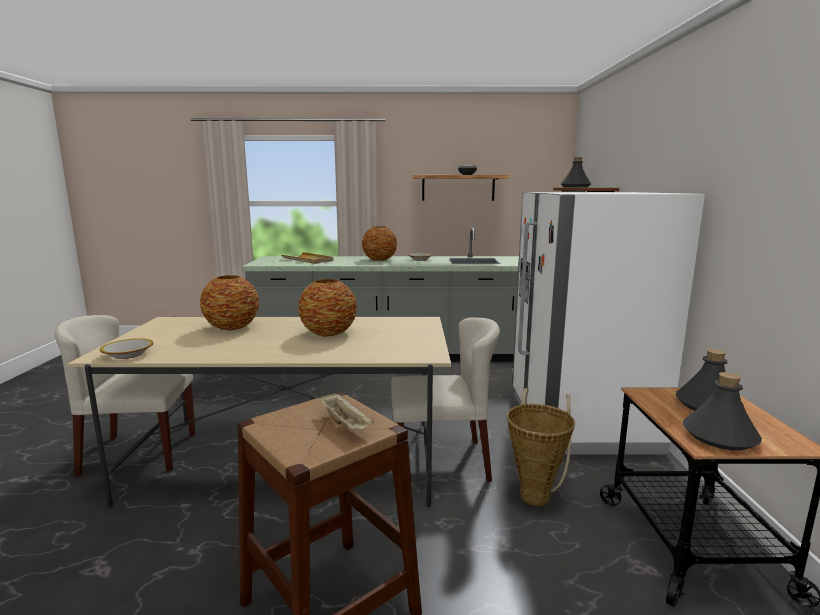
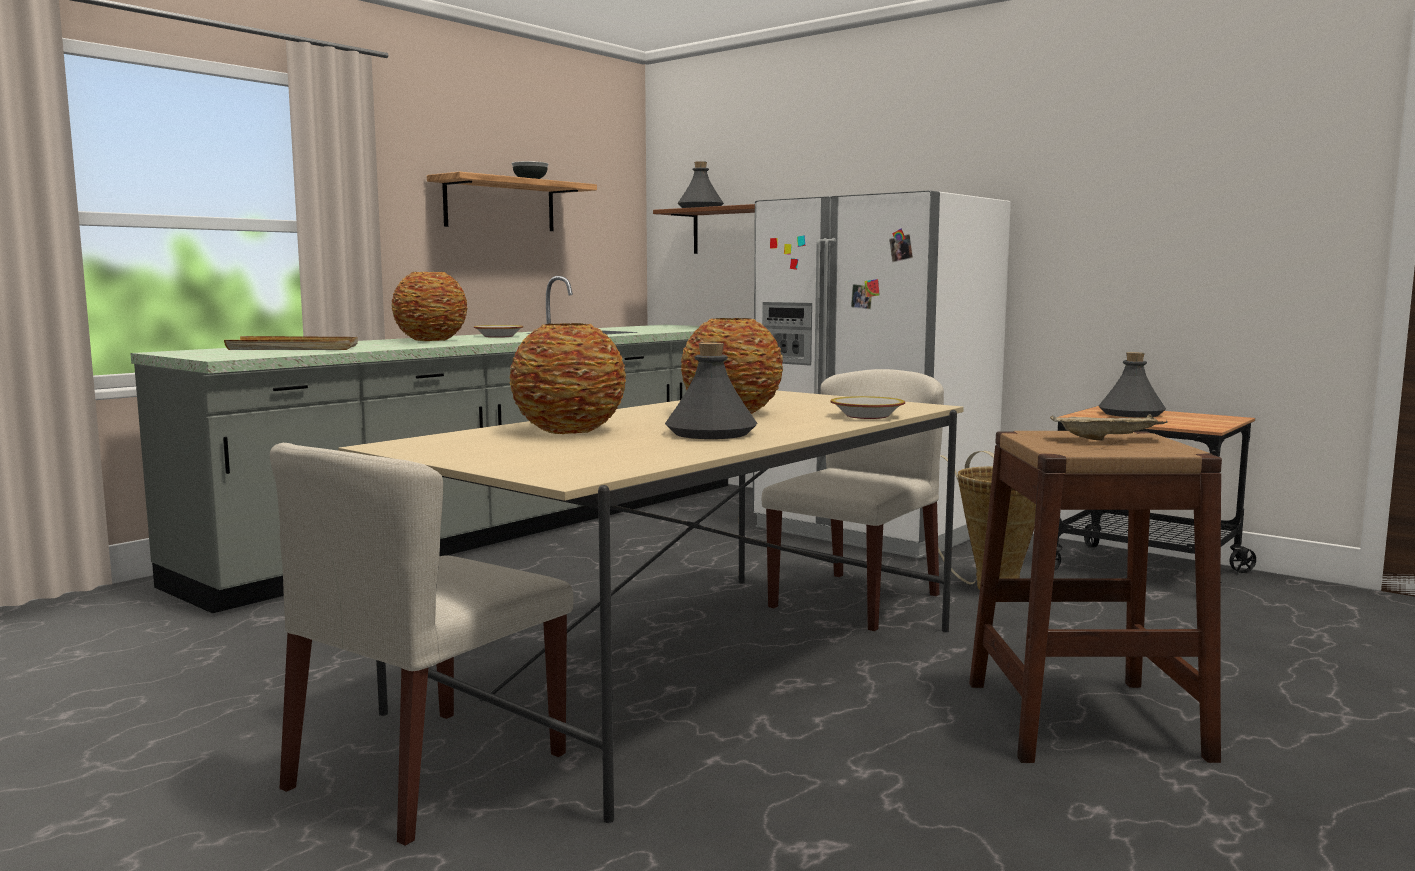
camera: 50 degrees left, 5 degrees down
(128, 354) = (602, 468): bowl -> bowl (866, 416)
(719, 436) = (1195, 423): grey bottle -> grey bottle (710, 433)

